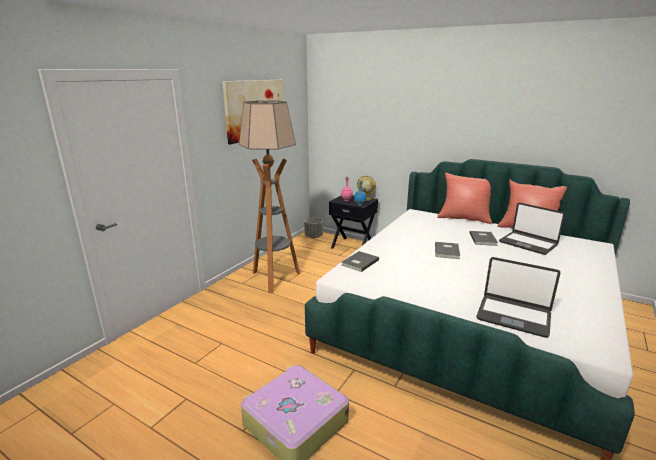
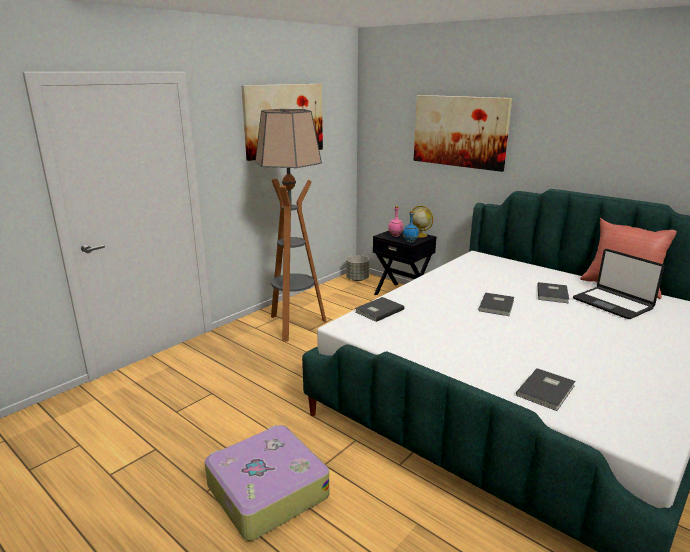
camera: 10 degrees right, 0 degrees up
(394, 116) = (459, 131): none -> picture
(464, 218) = (539, 266): red pillow -> none
(513, 316) = (547, 390): laptop -> grey book

